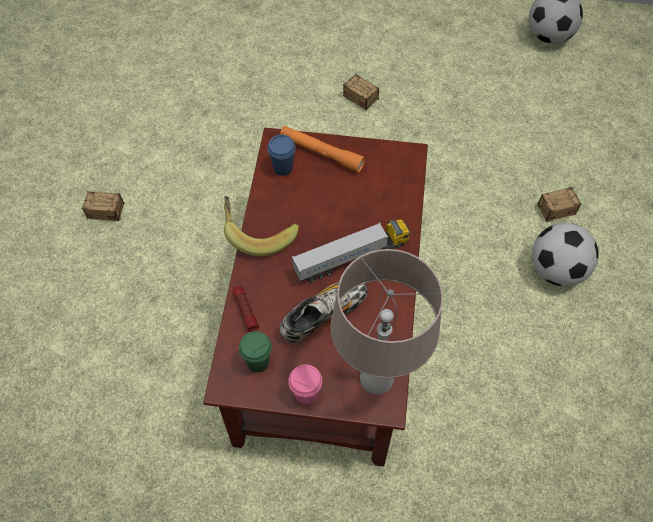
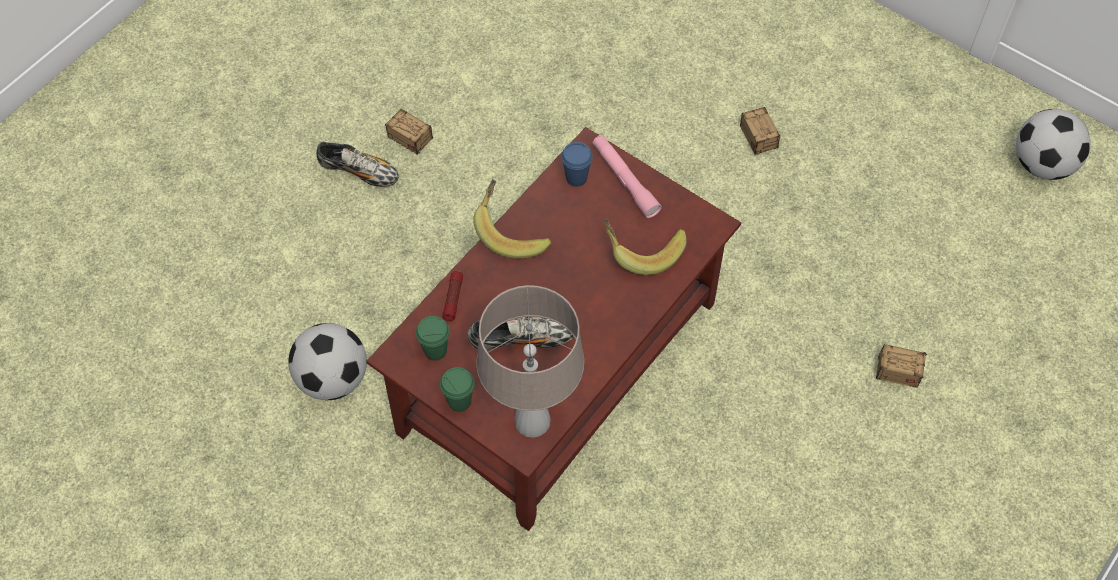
camera: 30 degrees right, 0 degrees up
(79, 255) = (359, 172): none -> shoe
(306, 394) = (459, 401): pink cup -> green cup
(321, 153) = (625, 180): orange flashlight -> pink flashlight
(351, 258) = (584, 299): toy truck -> none
(370, 198) = (642, 249): none -> banana
(556, 270) = (849, 435): football -> football (333, 379)

